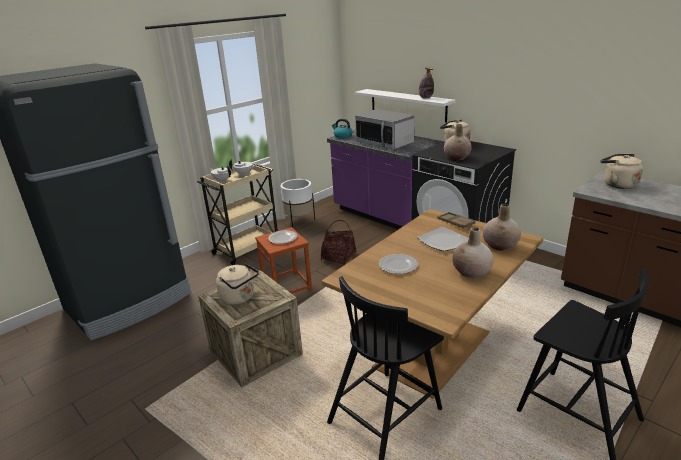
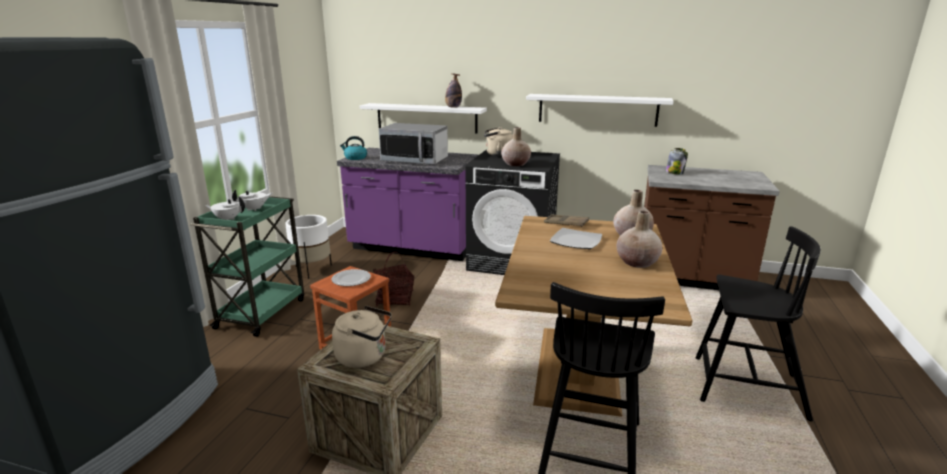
camera: 30 degrees left, 5 degrees down
(247, 248) = (262, 312): beige cart -> green cart
(398, 265) = (561, 270): plate -> none
(555, 110) = (597, 110): none -> white shelf
(617, 184) = (674, 172): beige kettle -> jar

